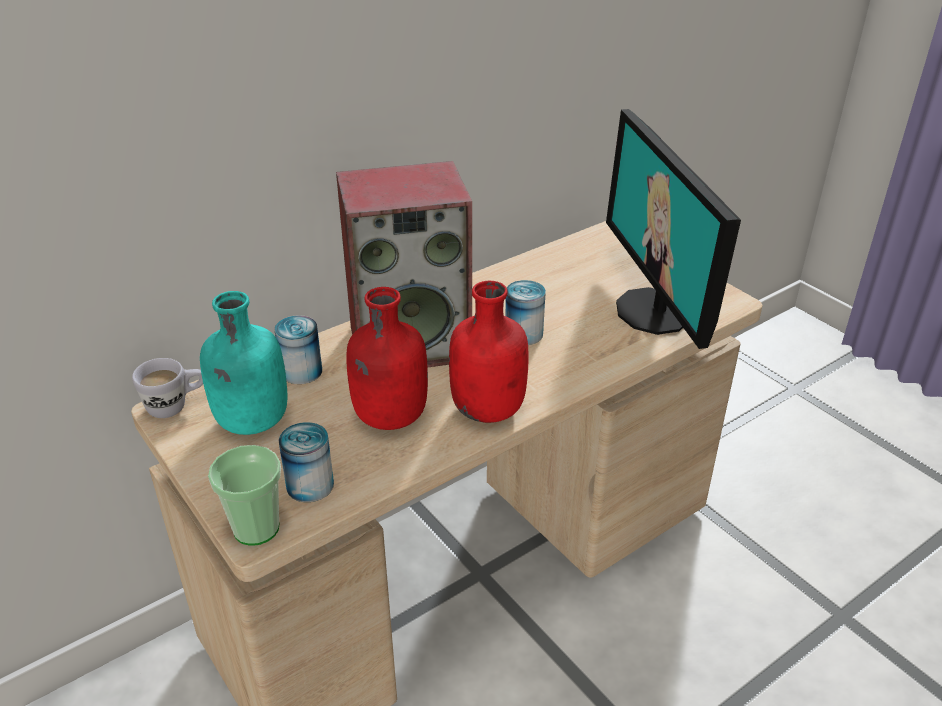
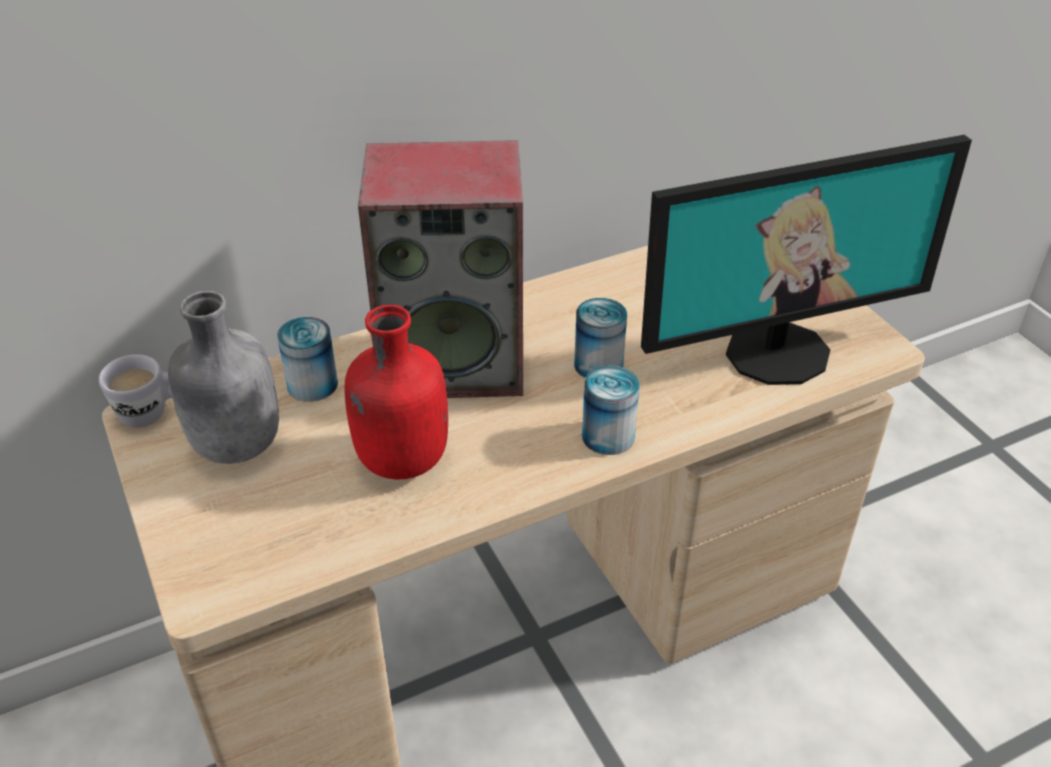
camera: 10 degrees right, 5 degrees up
(251, 422) = (235, 446): turquoise bottle -> grey bottle
(256, 528) = (204, 589): cup -> none
(310, 485) = (282, 539): can -> can (608, 436)
(489, 409) = (527, 464): red bottle -> none
(654, 311) = (776, 352): monitor -> monitor turned 105 degrees counterclockwise

